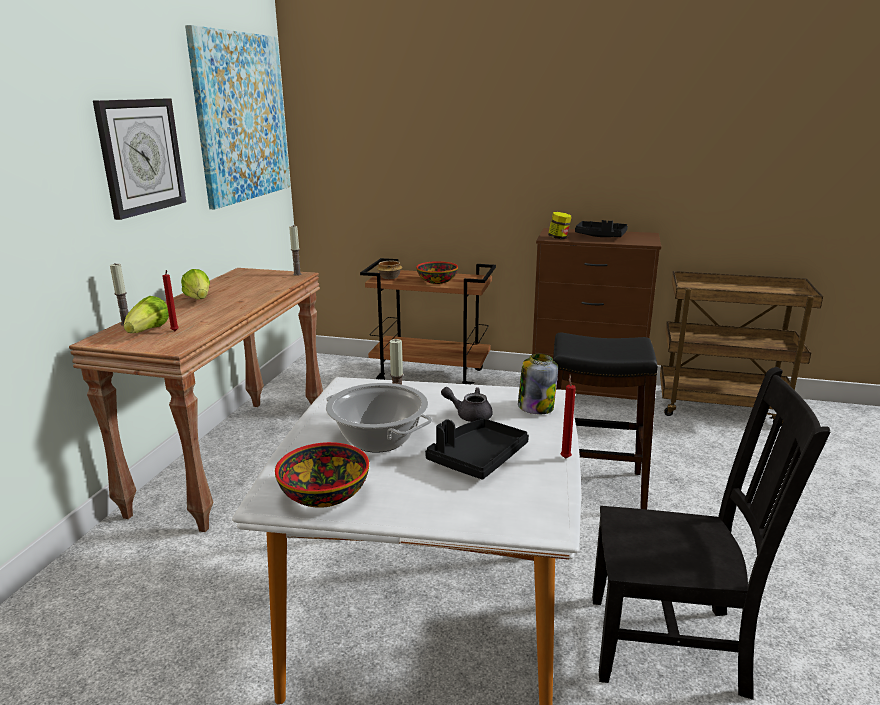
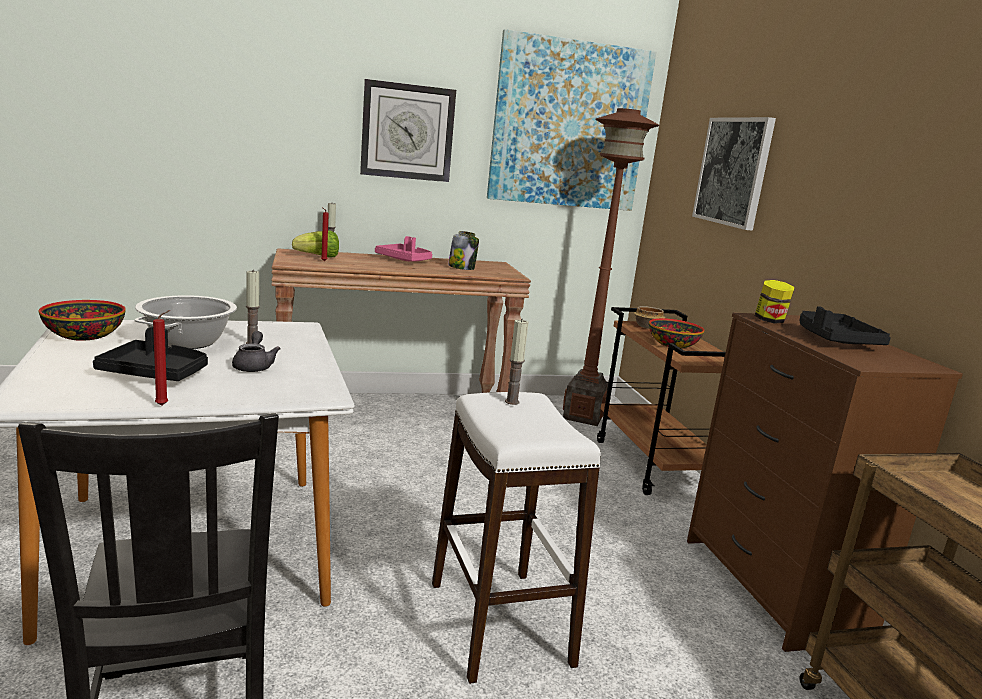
camera: 60 degrees right, 5 degrees down
(199, 299) = (404, 260): lettuce -> pink tray
(297, 274) = (513, 275): candle -> candle (512, 402)
(331, 375) = (583, 416): none -> brown floor lamp
(418, 140) = (733, 171): none -> picture
(535, 407) = (289, 390): jar -> jar (462, 267)
(591, 487) = (500, 623): black stool -> white stool

